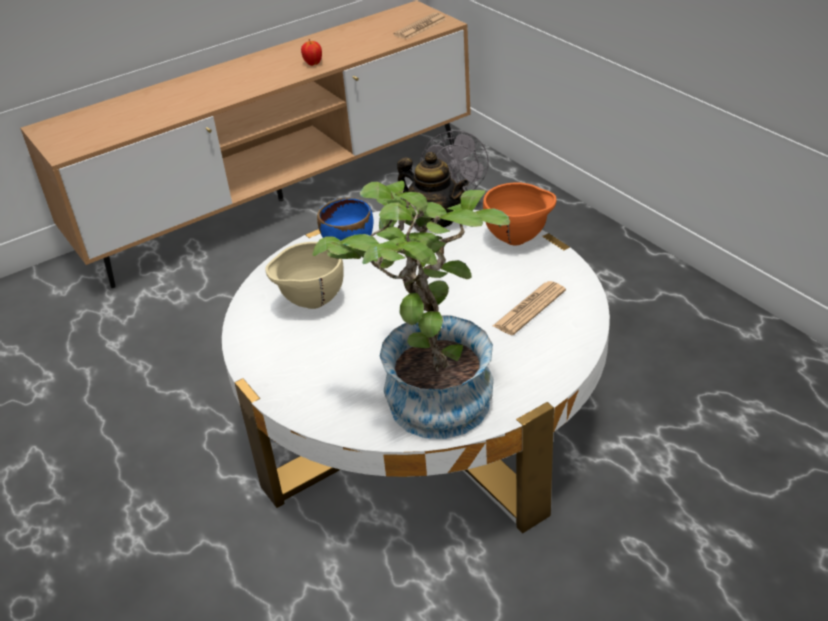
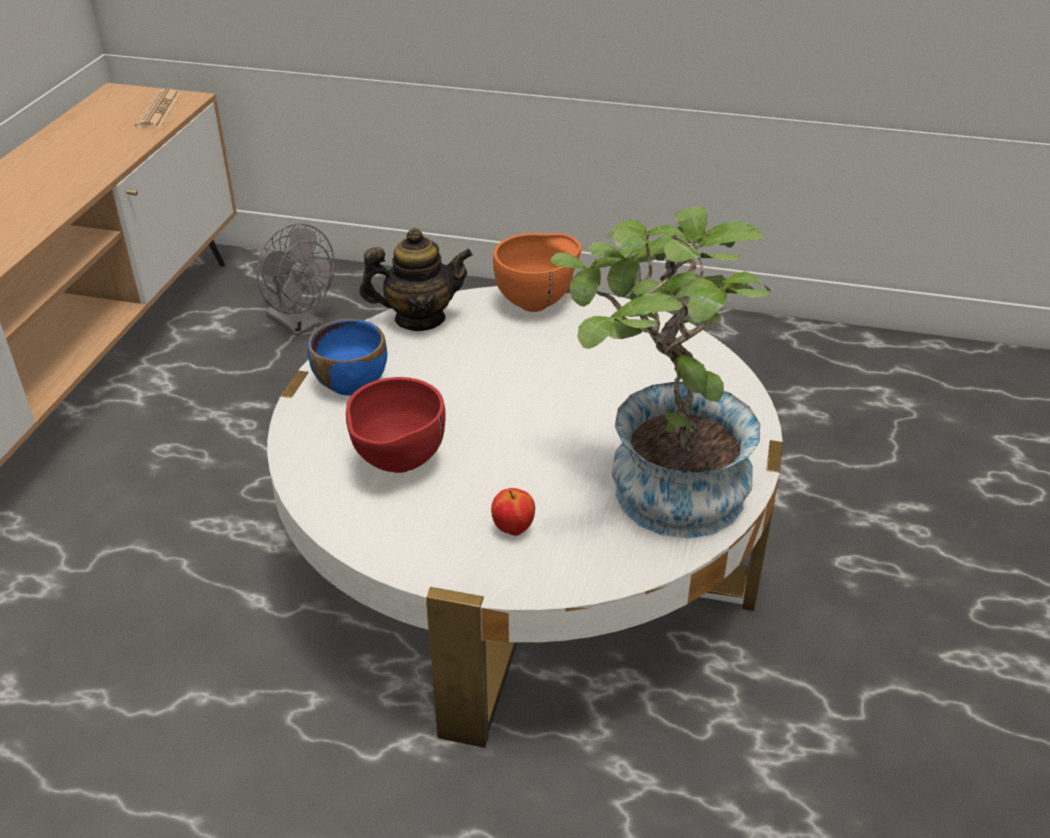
camera: 45 degrees left, 0 degrees up
(310, 303) = (397, 466): beige bowl -> red bowl
(313, 64) = (65, 187): apple -> apple (513, 529)
(529, 308) = (638, 364): newspaper -> none

